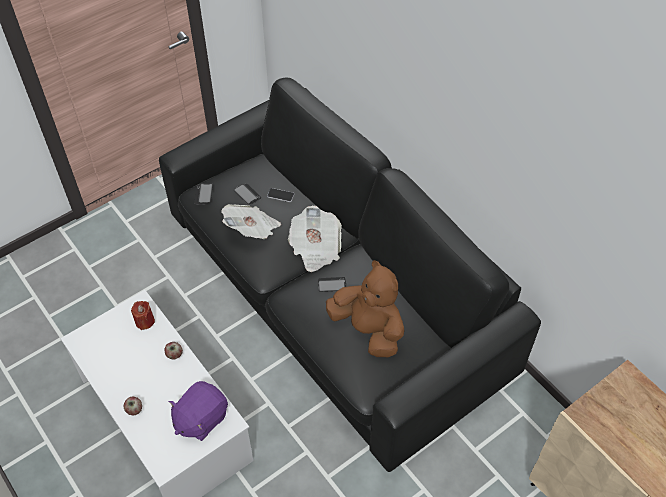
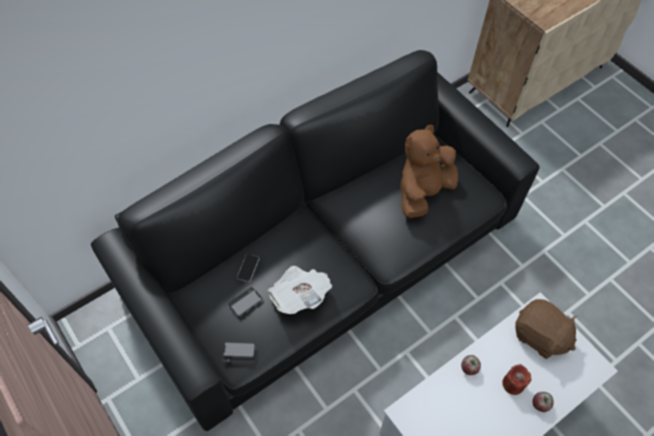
camera: 90 degrees left, 5 degrees up
(145, 321) = (428, 405): red candle -> red candle (513, 384)
(200, 418) = (539, 336): purple plush toy -> brown plush toy
(315, 248) = (321, 237): newspaper -> none
(332, 285) = (372, 220): phone -> none

